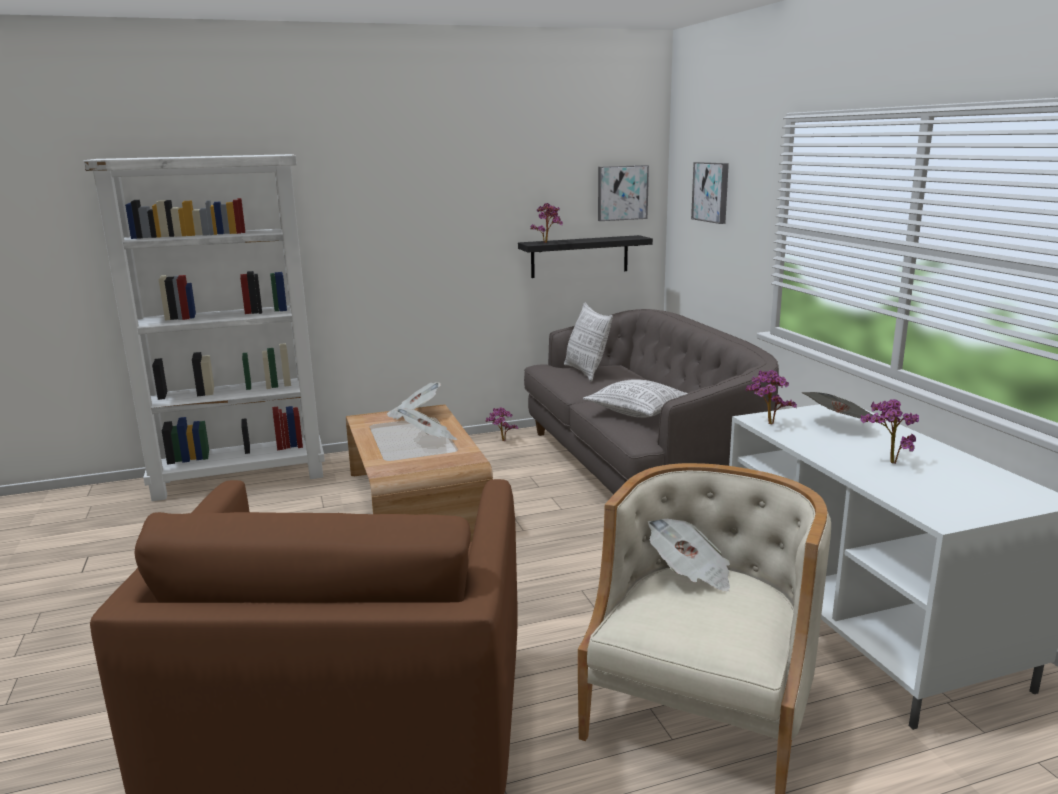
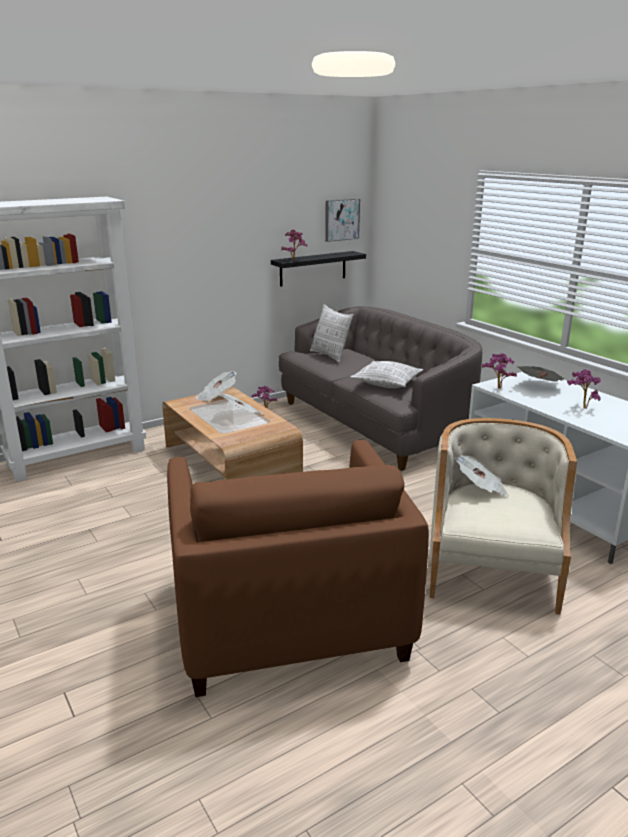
camera: 15 degrees left, 5 degrees up
(711, 192) = (413, 221): picture -> none

